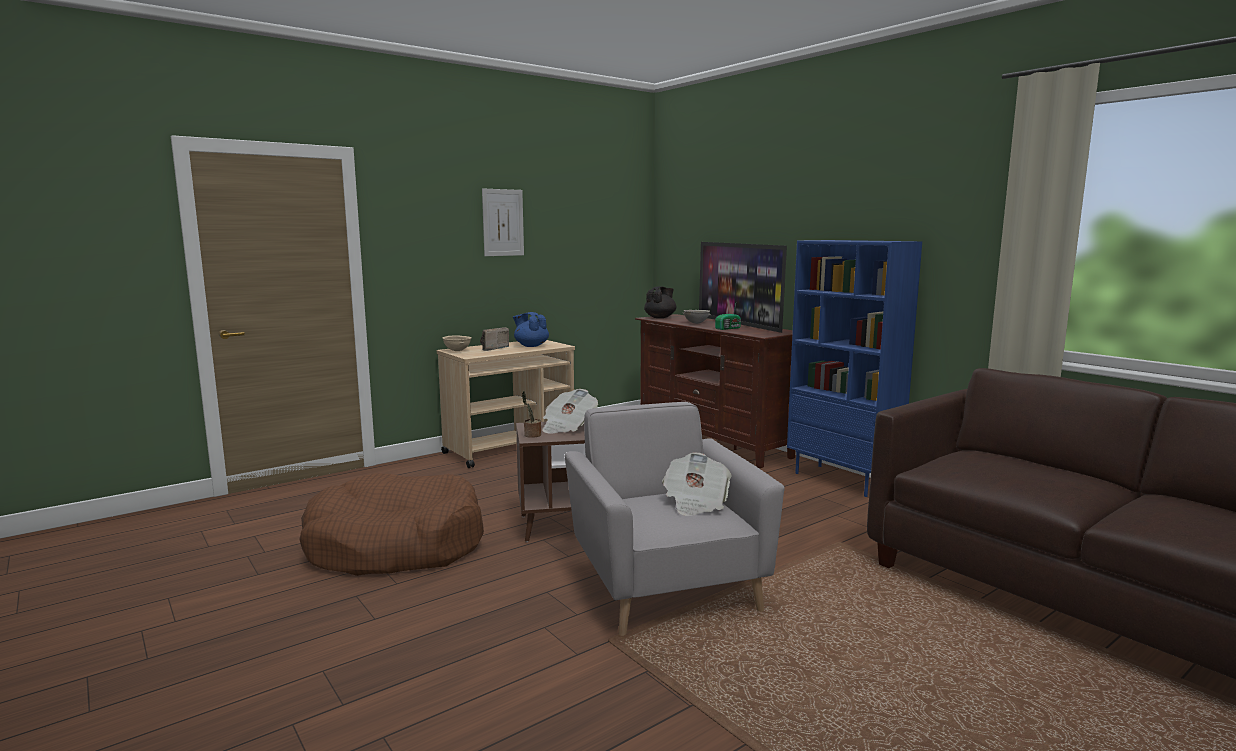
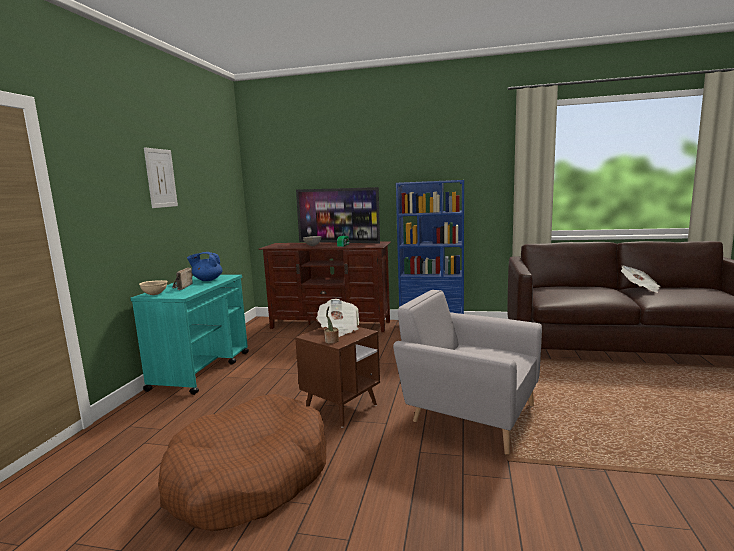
camera: 40 degrees left, 0 degrees up
(510, 449) = (202, 370): beige cart -> turquoise cart
(660, 317) = (275, 246): black teapot -> none
(695, 503) = (486, 351): newspaper -> newspaper (640, 288)

